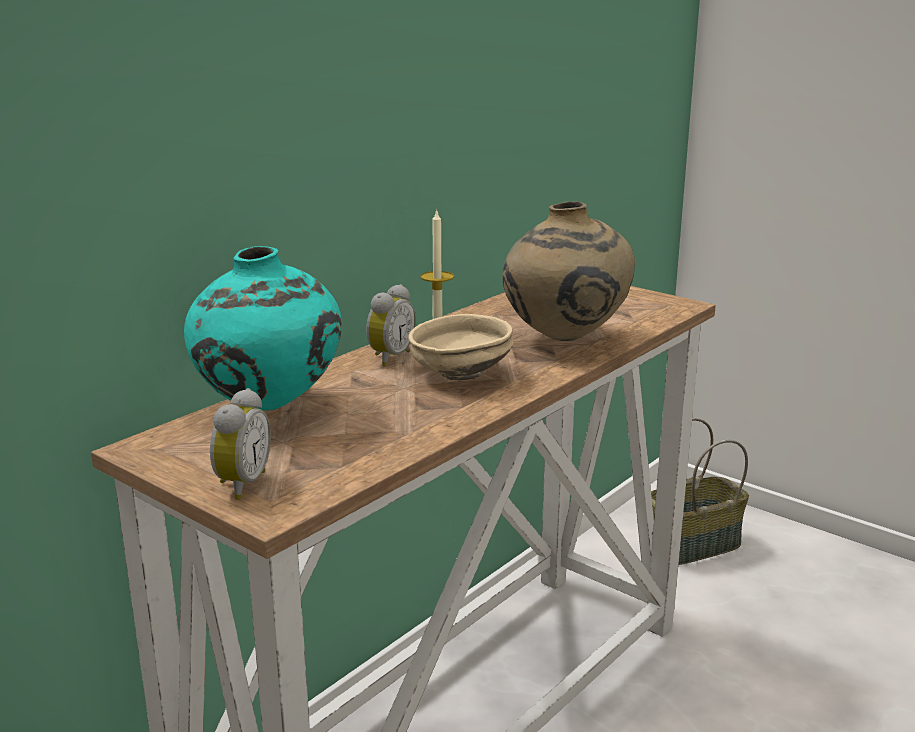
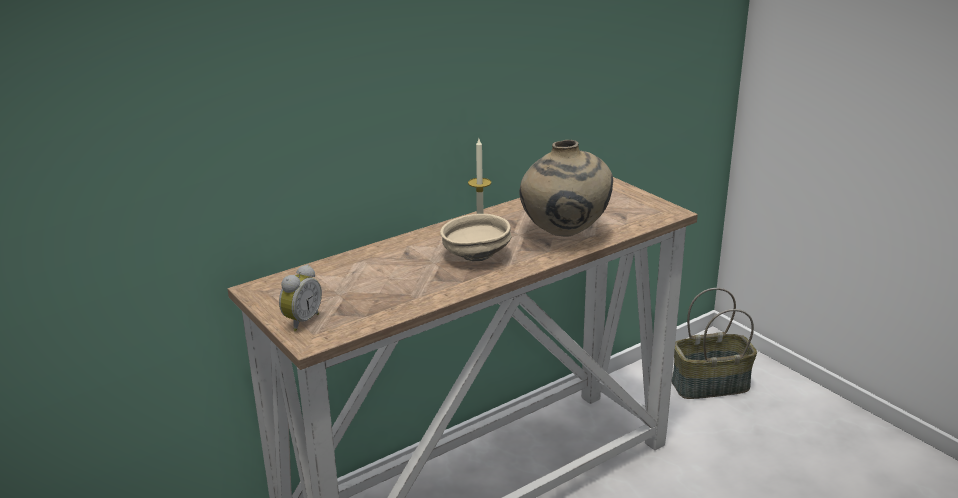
camera: 15 degrees right, 5 degrees up
(270, 408) = (343, 269): turquoise vase -> none
(389, 357) = (436, 238): alarm clock -> none

